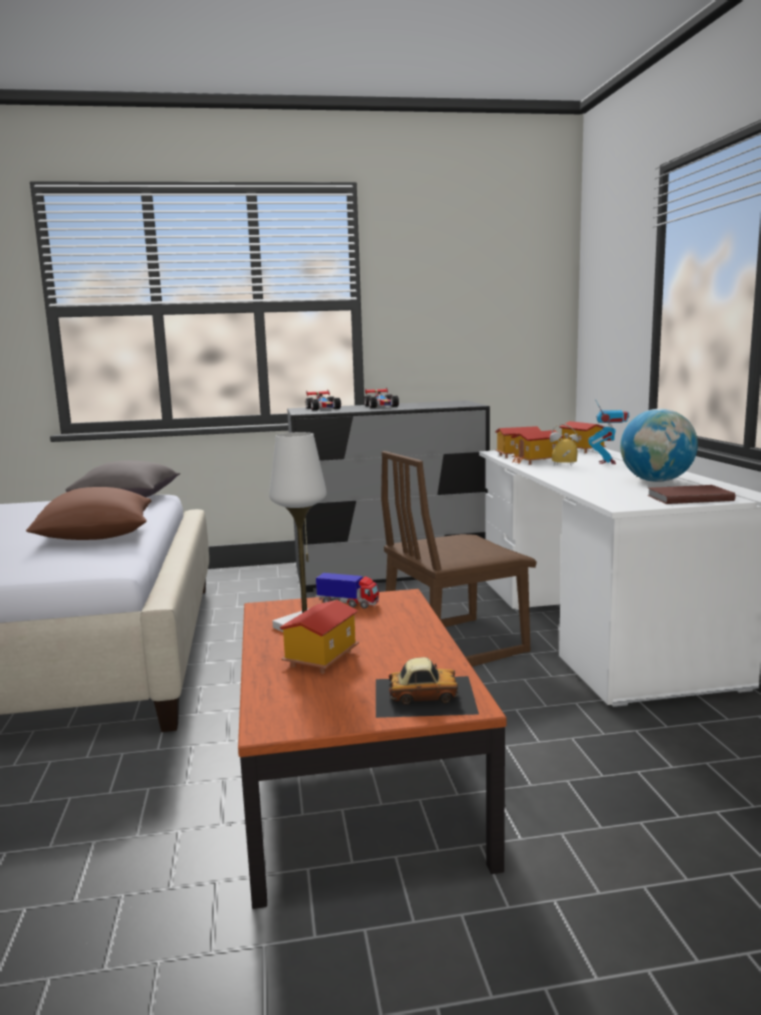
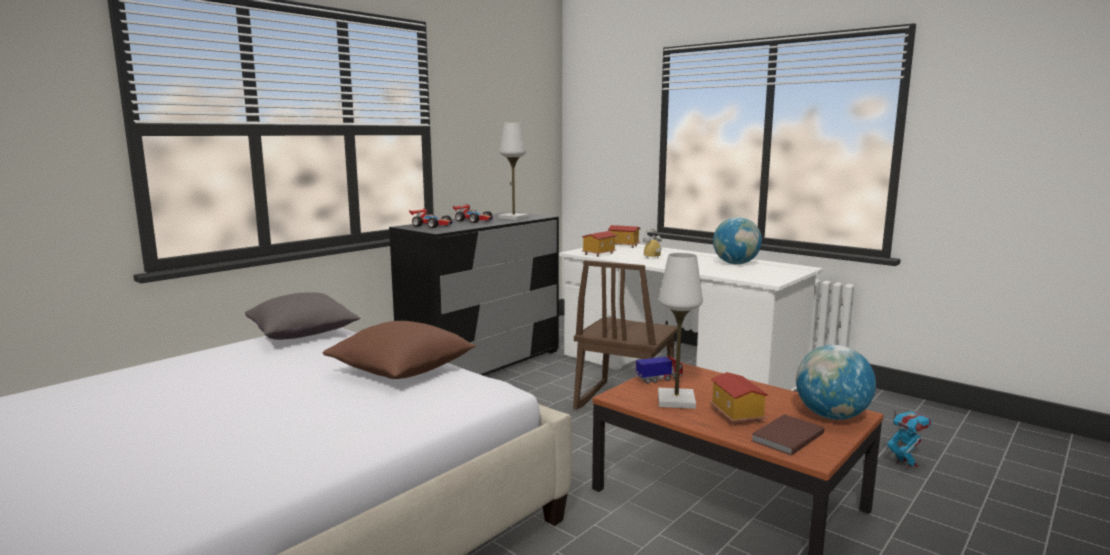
camera: 40 degrees left, 0 degrees up
(423, 695) = (831, 416): toy car -> globe
(431, 405) = (513, 218): none -> white table lamp
(537, 462) = (627, 257): toy house -> none
(607, 462) = (669, 253): toy robot -> toy robot (905, 464)
(688, 498) = (782, 272): brown book -> brown book (785, 437)

